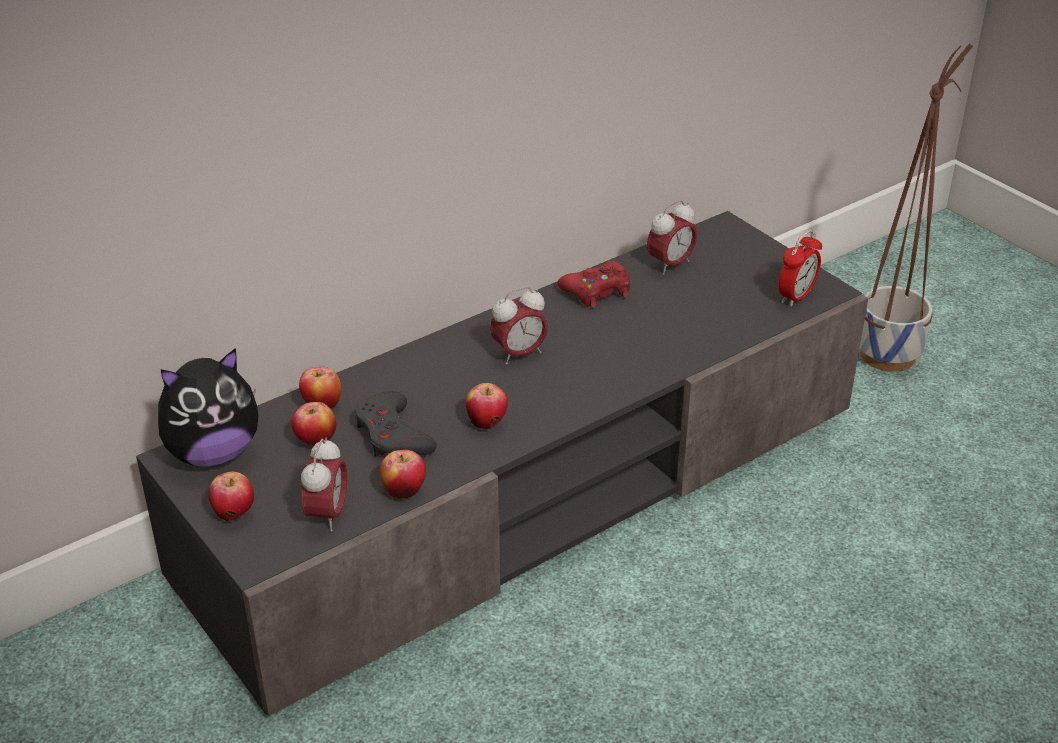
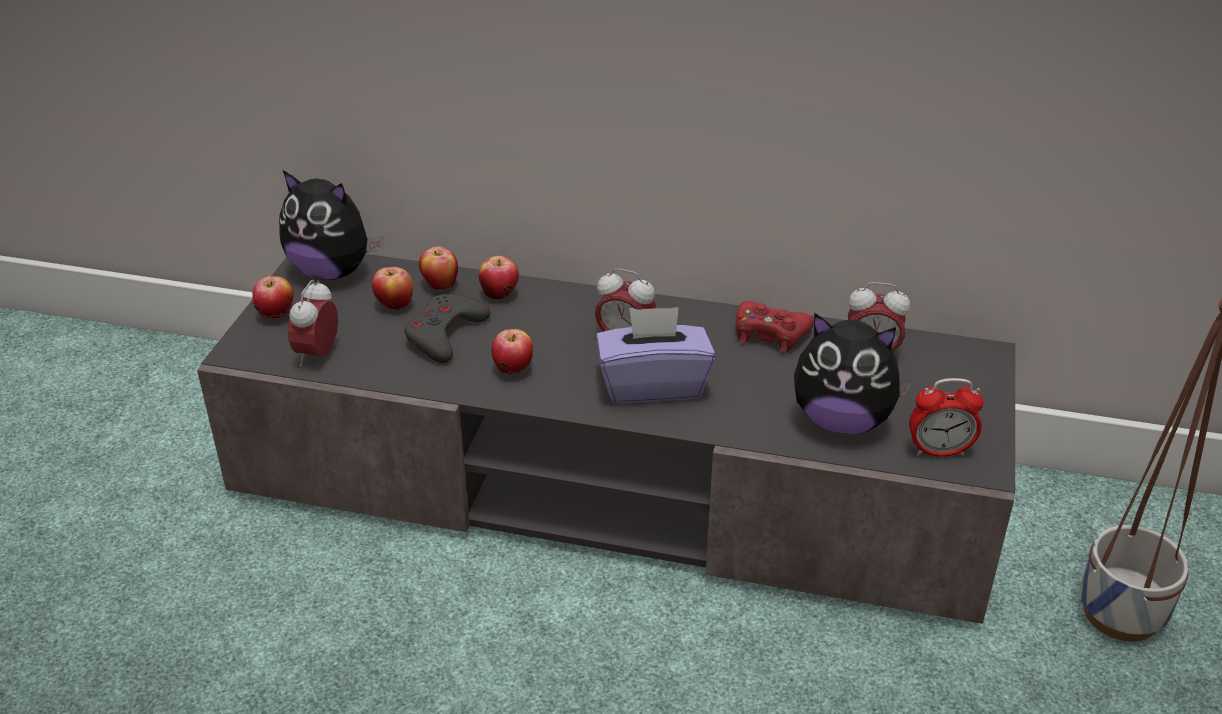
camera: 50 degrees right, 0 degrees up
(327, 515) = (318, 355): alarm clock -> alarm clock turned 135 degrees clockwise
(404, 491) = (383, 374): apple -> apple (500, 295)
(588, 369) = (653, 384): none -> purple tissue box
(724, 314) = (842, 420): none -> plush toy

